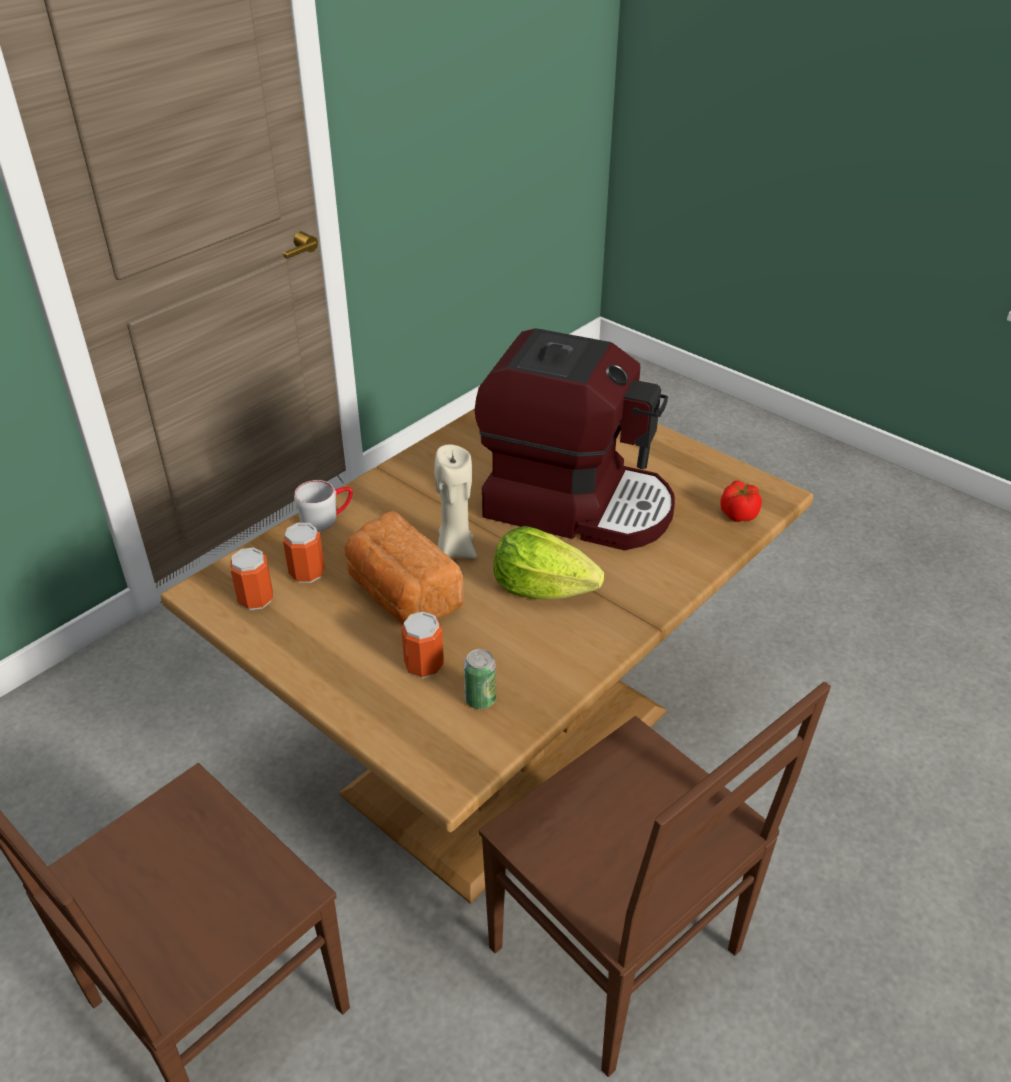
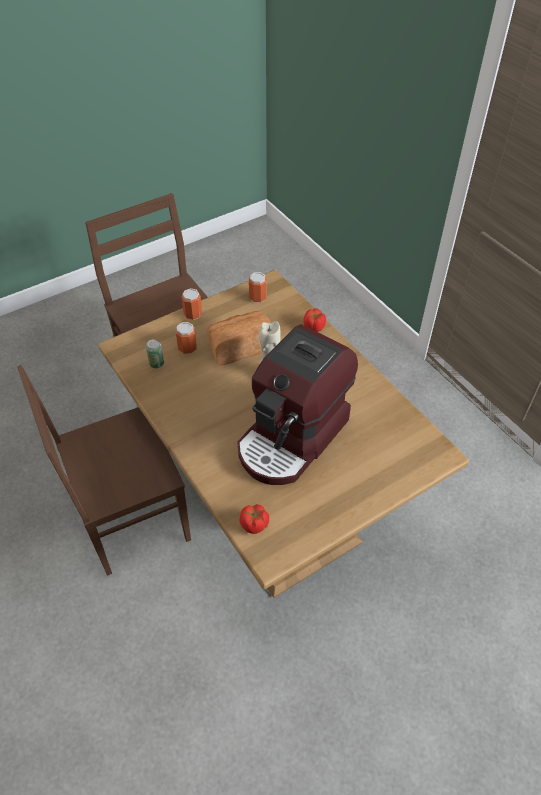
camera: 105 degrees right, 10 degrees up
(307, 573) = (270, 316): can -> can (193, 314)
(327, 518) = (314, 327): grey mug -> tomato
(542, 588) = (222, 403): lettuce -> none

